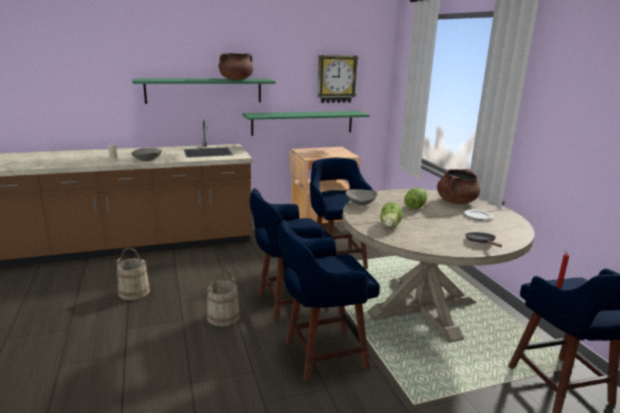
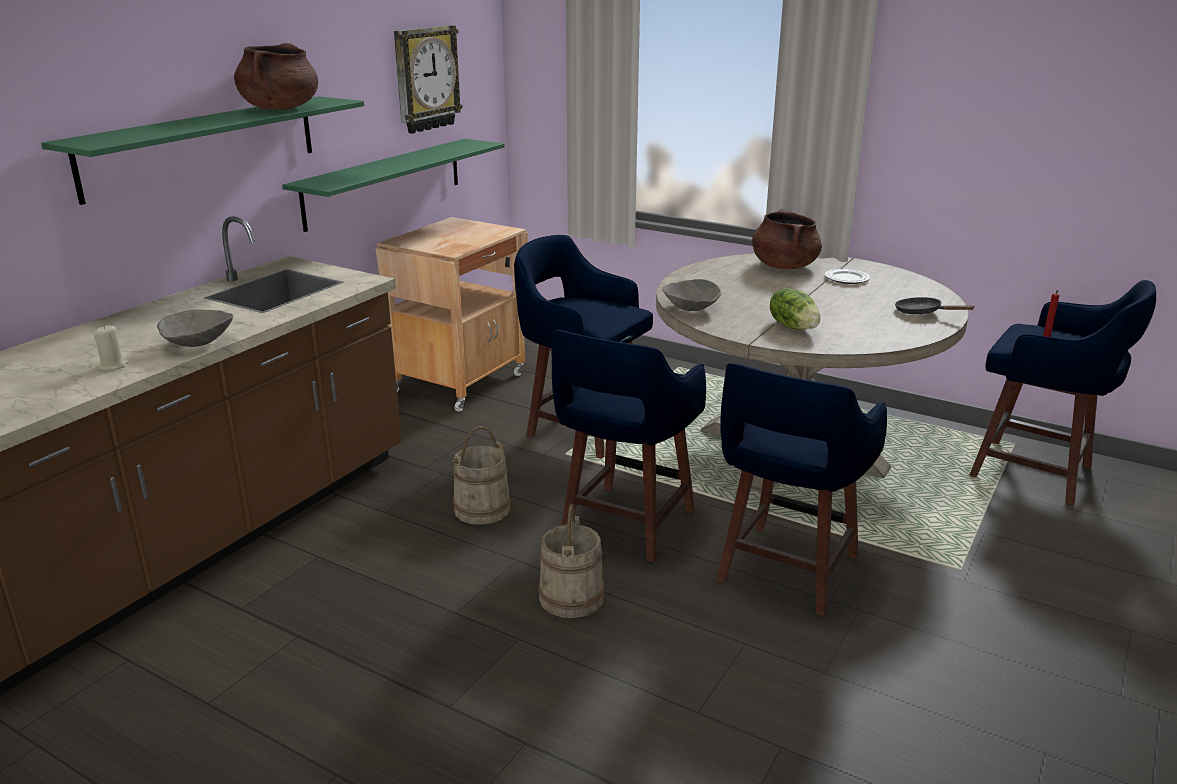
camera: 40 degrees left, 5 degrees up
(134, 292) = (338, 643): beige bucket -> beige bucket (482, 509)
(414, 207) = (759, 290): lettuce -> none

